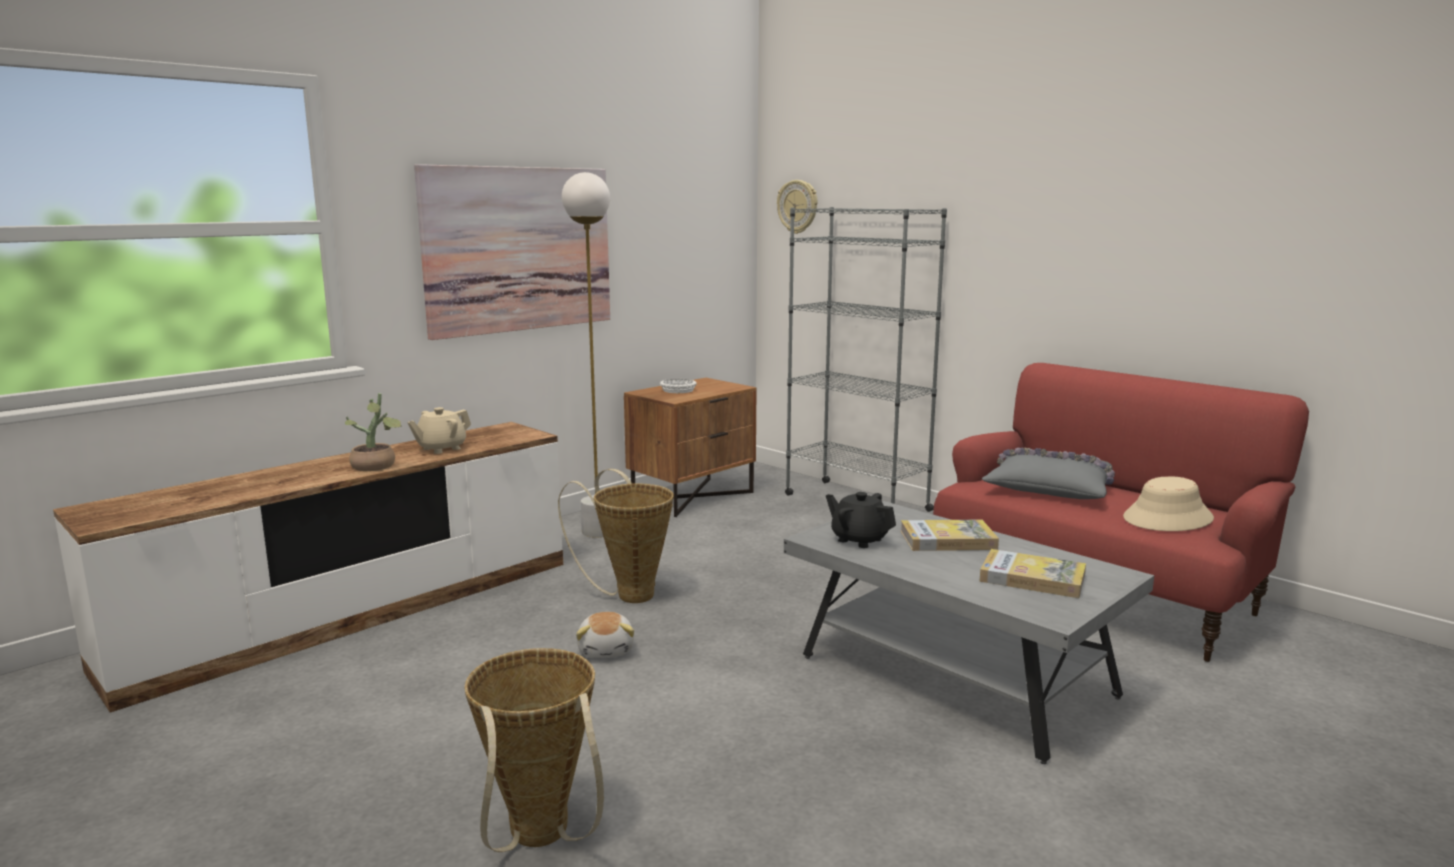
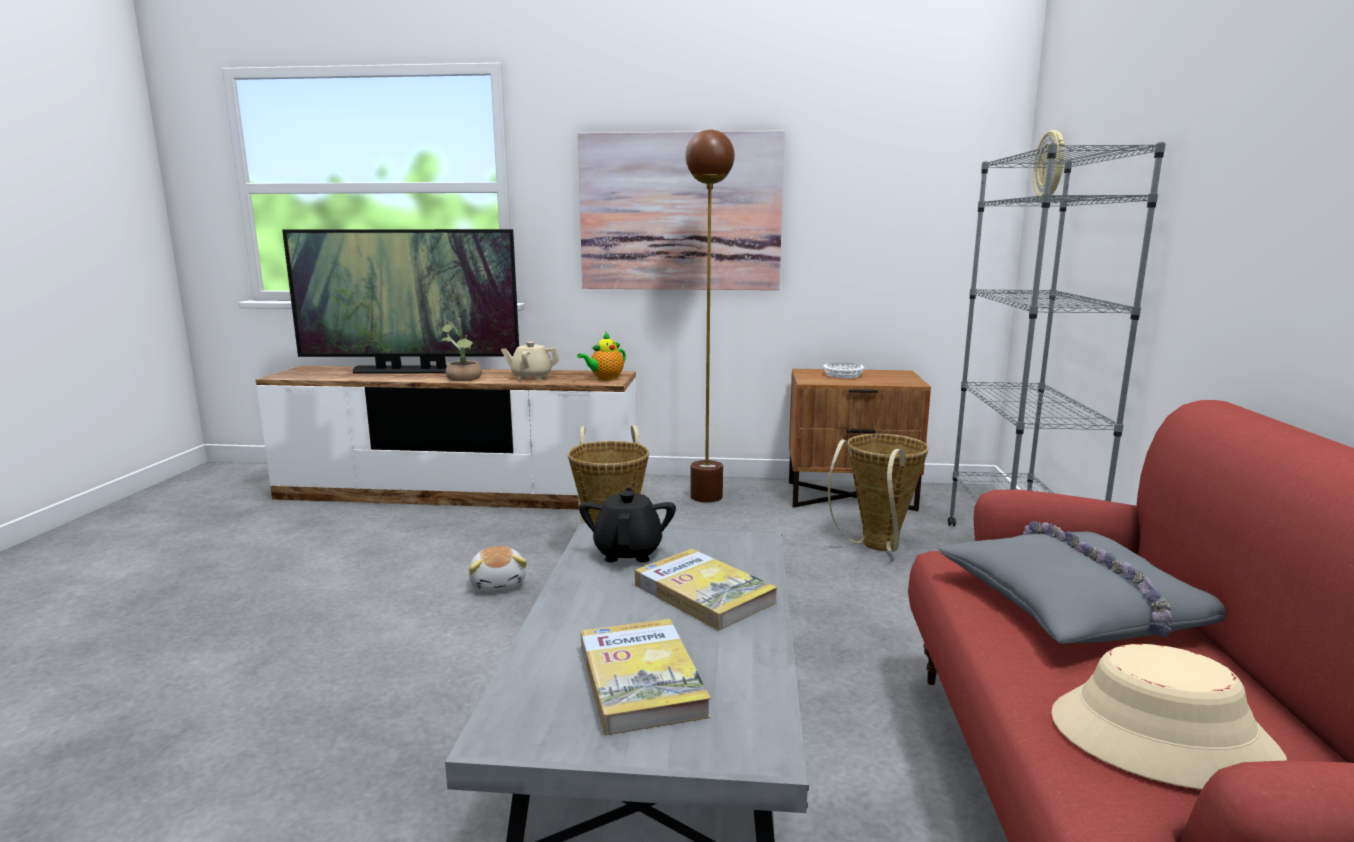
camera: 50 degrees right, 0 degrees up
(268, 475) = (411, 371): none -> television
(515, 433) = (605, 378): none -> teapot
(539, 840) = (171, 680): basket -> basket (876, 547)
(598, 532) = (706, 497): white floor lamp -> brown floor lamp
(607, 650) = (499, 583): plush toy -> plush toy turned 60 degrees counterclockwise

